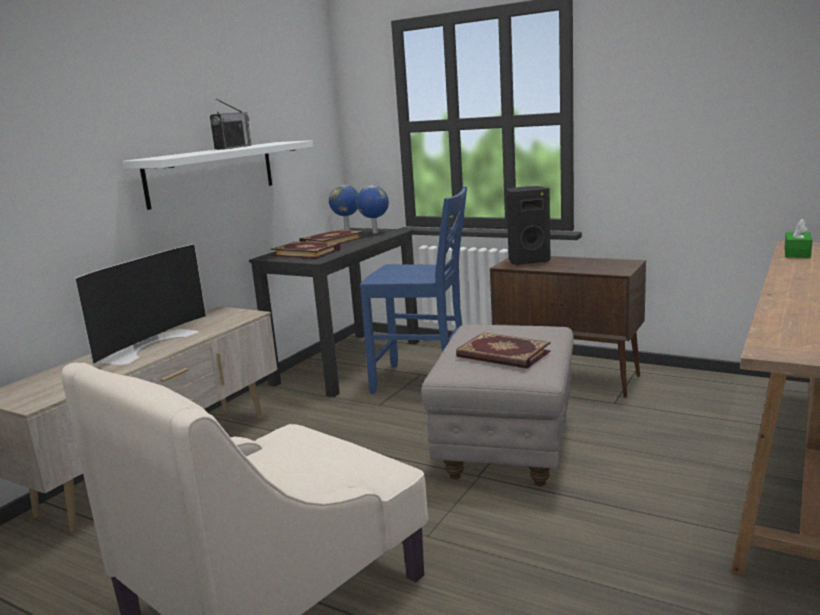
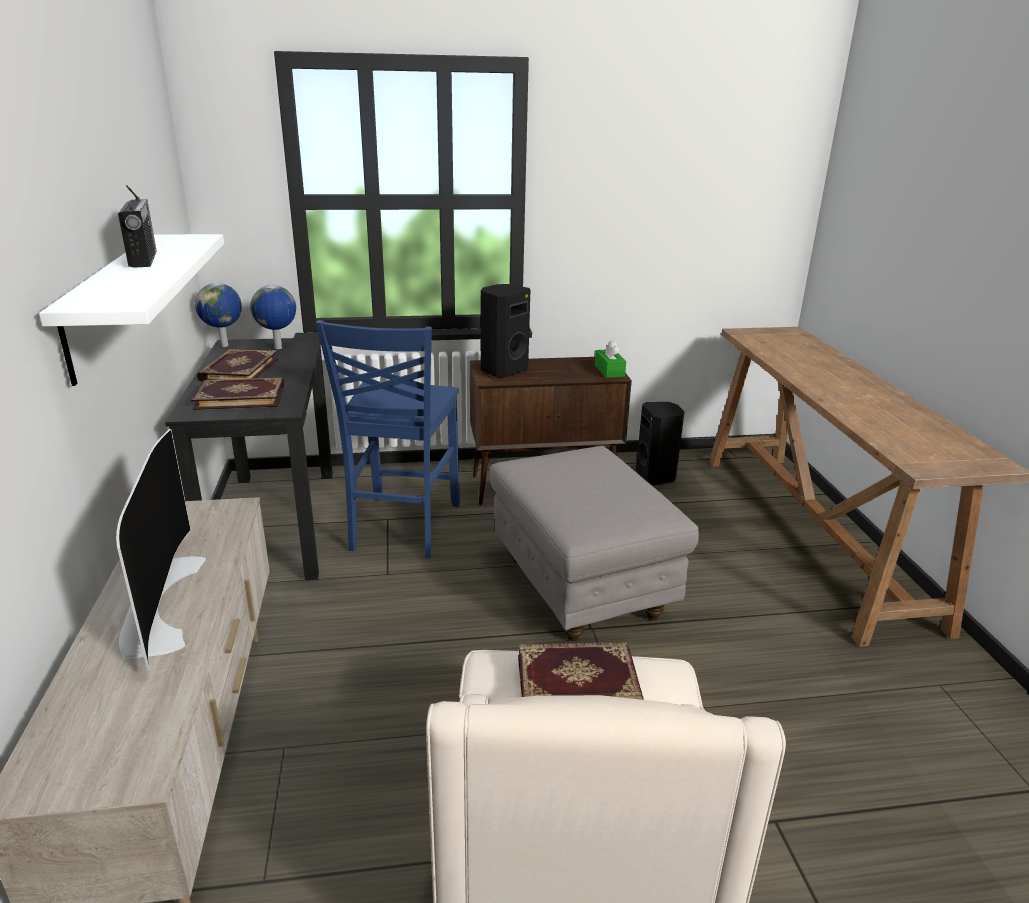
camera: 40 degrees left, 10 degrees up
(423, 381) = (402, 528): blue chair -> blue chair turned 120 degrees clockwise
(502, 355) = (607, 498): book -> book (577, 683)
(689, 390) = (656, 476): none -> black speaker
(797, 253) = (761, 344): green tissue box -> green tissue box (609, 371)

